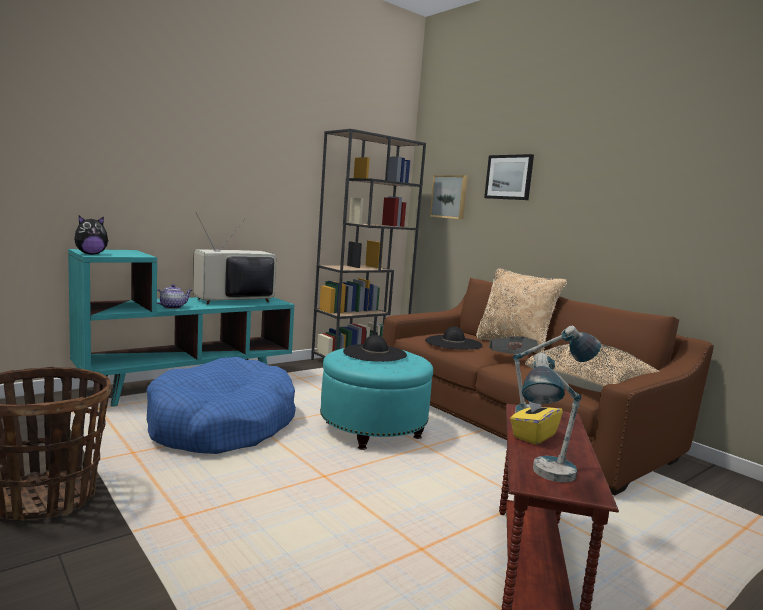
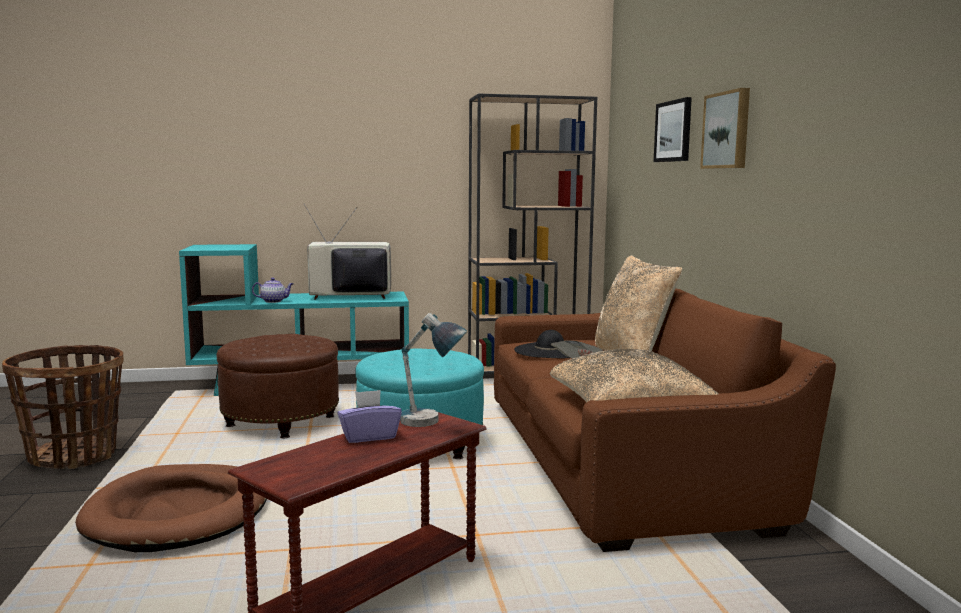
camera: 30 degrees right, 0 degrees up
(91, 254) = (193, 248): plush toy -> none
(222, 425) = (281, 421): blue dog bed -> brown ottoman
(267, 539) = (179, 513): none -> brown dog bed
(375, 353) = (425, 355): black hat -> none
(449, 197) = (632, 163): picture -> picture (728, 130)
(533, 436) = (369, 436): yellow tissue box -> purple tissue box
(545, 478) = (283, 467): table lamp -> none

